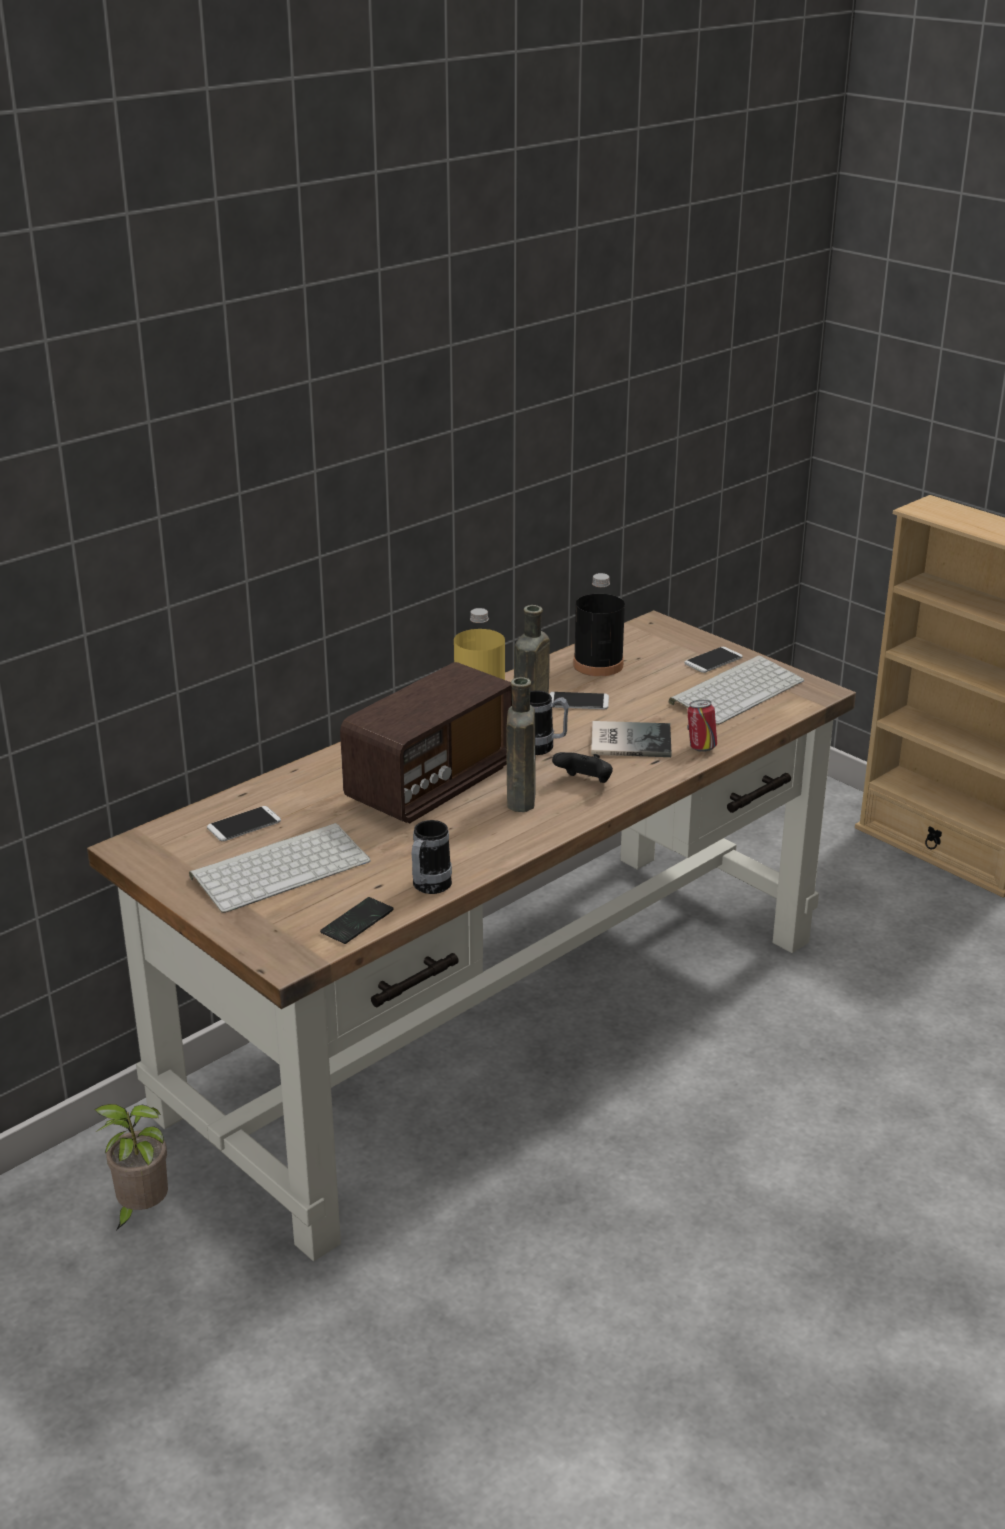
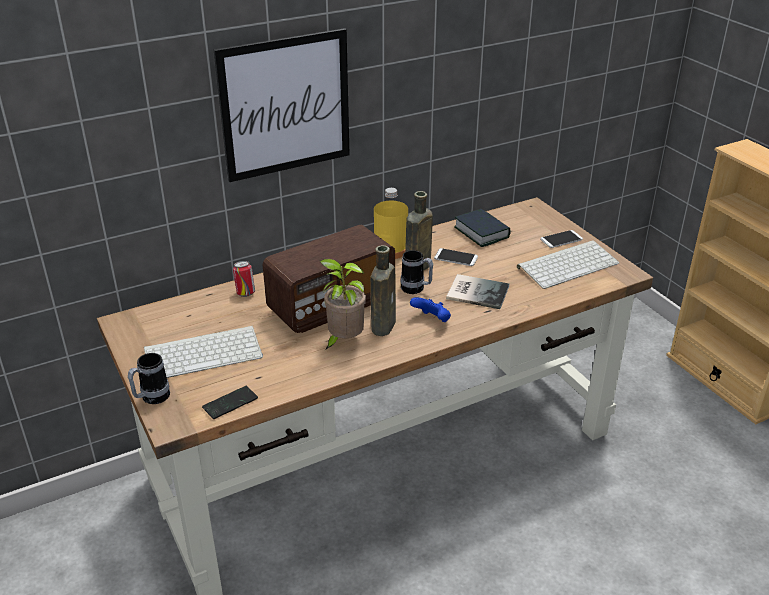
camera: 15 degrees right, 5 degrees up
(141, 1211) = (116, 545): potted plant -> potted plant (343, 341)
(244, 825) = (198, 317): phone -> none
(333, 499) = (285, 105): none -> picture
(428, 888) = (289, 385): mug -> mug (151, 399)
(584, 783) = (432, 320): black game controller -> blue game controller
(598, 665) = (481, 232): black bottle -> book
(701, 748) = (524, 305): can -> can (245, 293)

